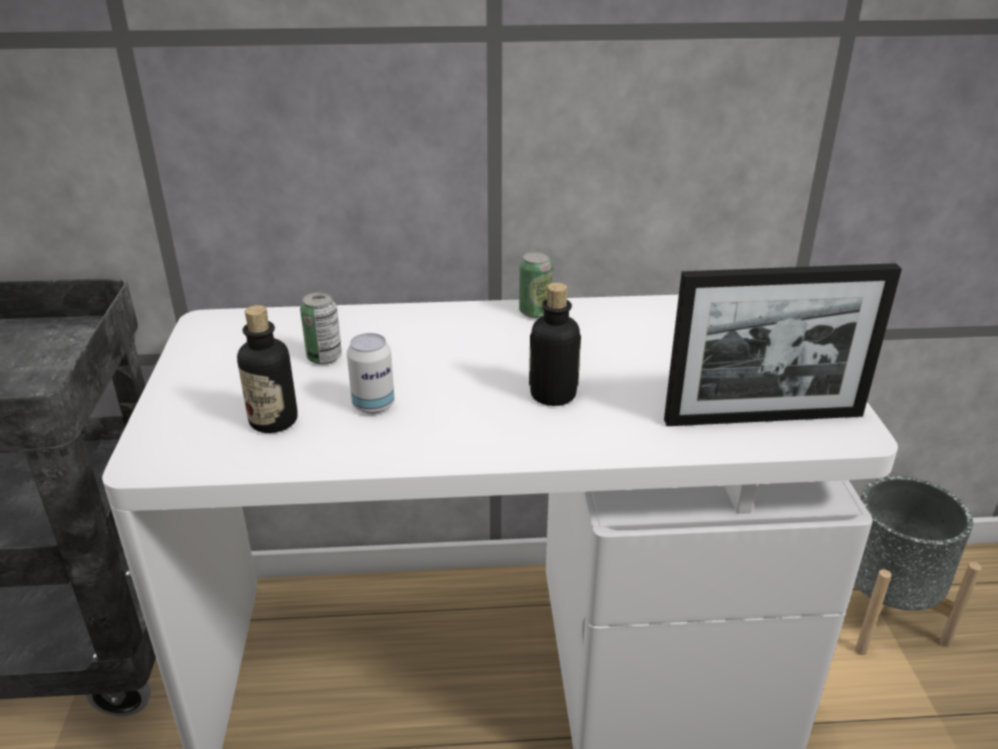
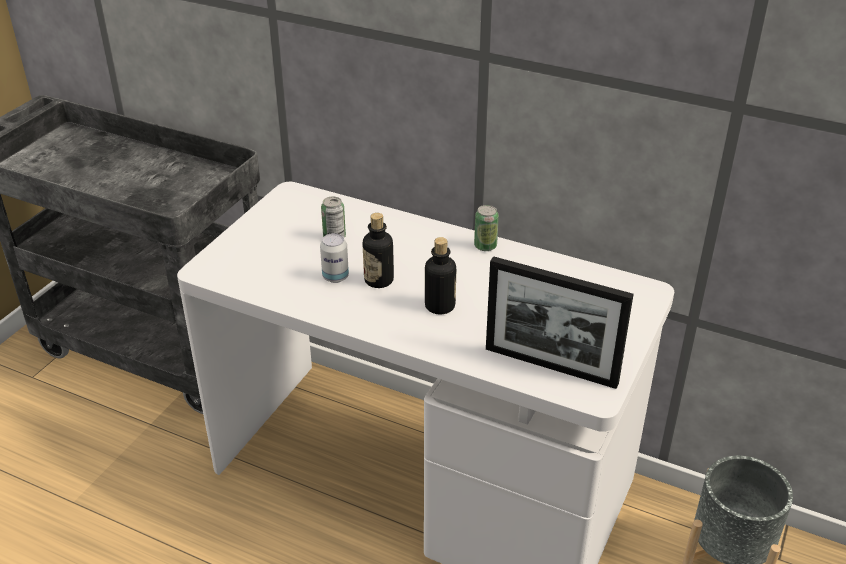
camera: 30 degrees right, 5 degrees up
(273, 421) = (277, 268): bottle -> bottle (379, 280)

